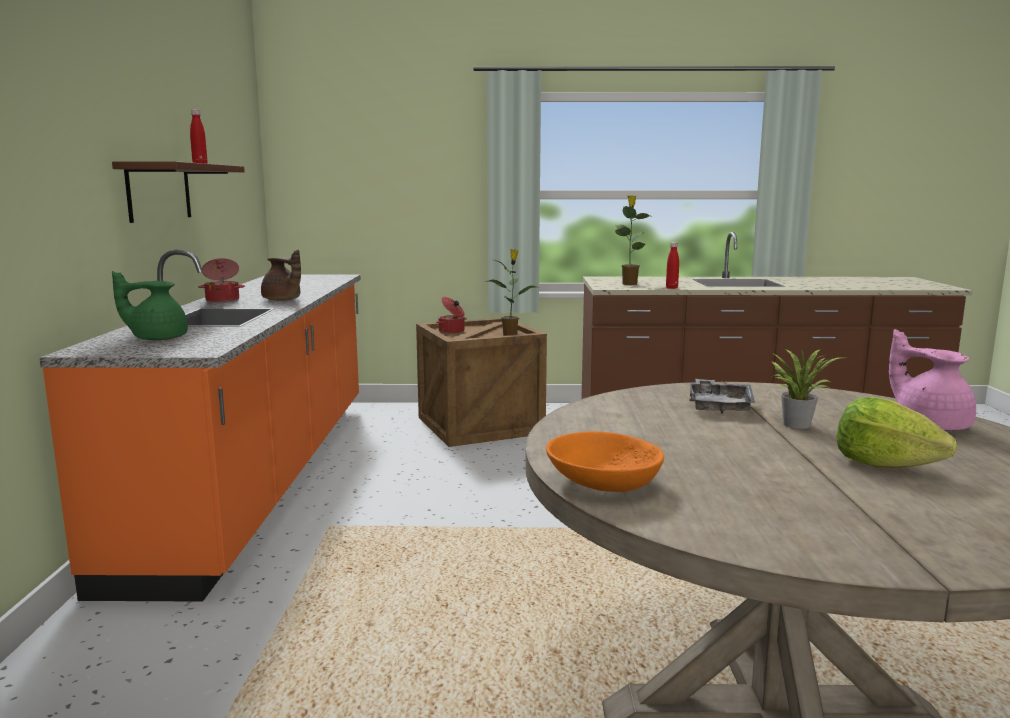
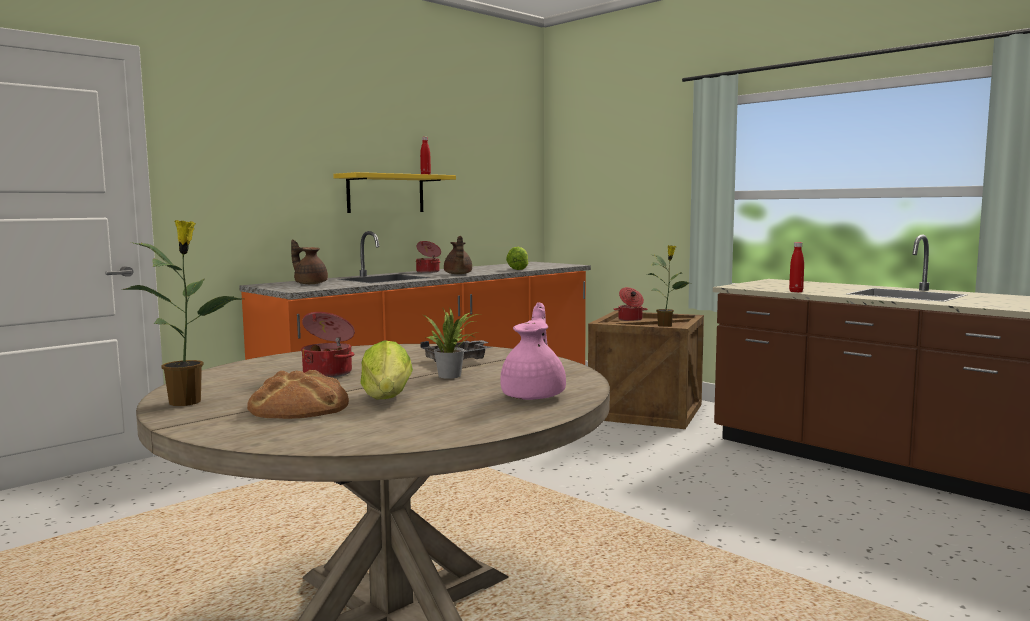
camera: 45 degrees right, 5 degrees down
(157, 338) = (310, 283): green teapot -> brown teapot
(159, 192) = (385, 193): brown shelf -> yellow shelf
(315, 286) = (518, 269): none -> lettuce
(603, 482) = (239, 369): orange bowl -> none
(629, 284) = (774, 286): potted plant -> potted plant (187, 401)
(704, 455) = (329, 373): none -> cooking pot
(883, 501) = (298, 406): none -> bread

